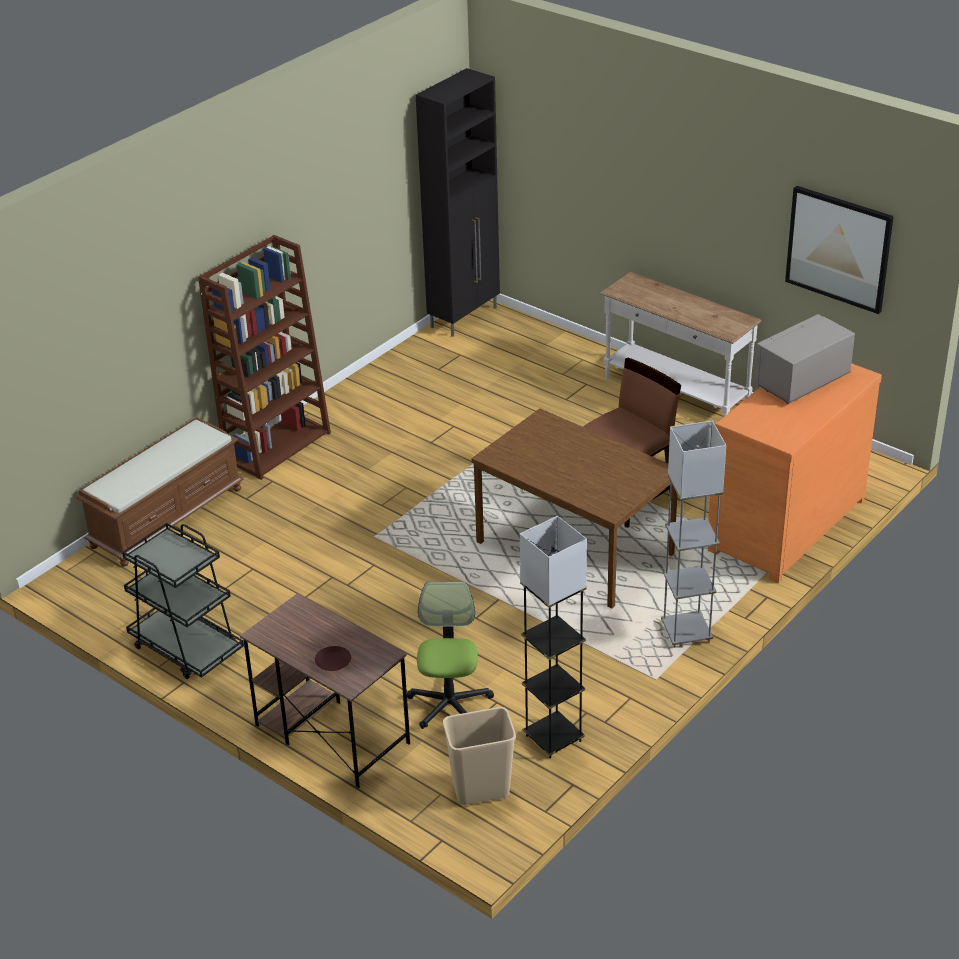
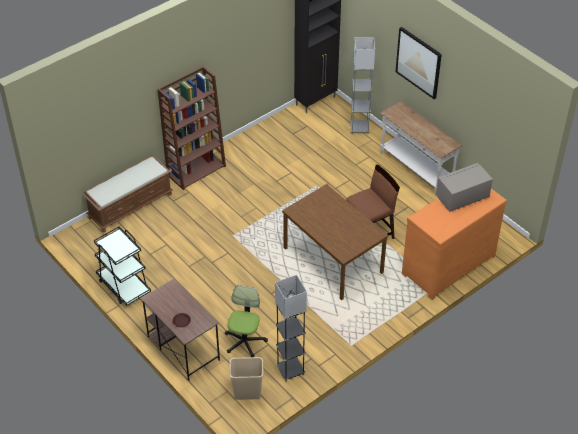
camera: 10 degrees right, 10 degrees up
(686, 633) = (375, 321): grey floor lamp -> grey floor lamp (359, 128)
(839, 248) = (501, 122): picture -> picture (418, 62)

